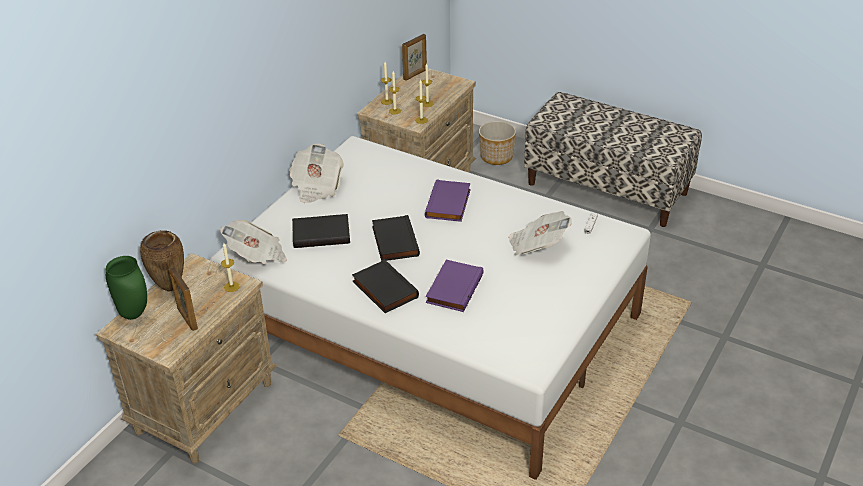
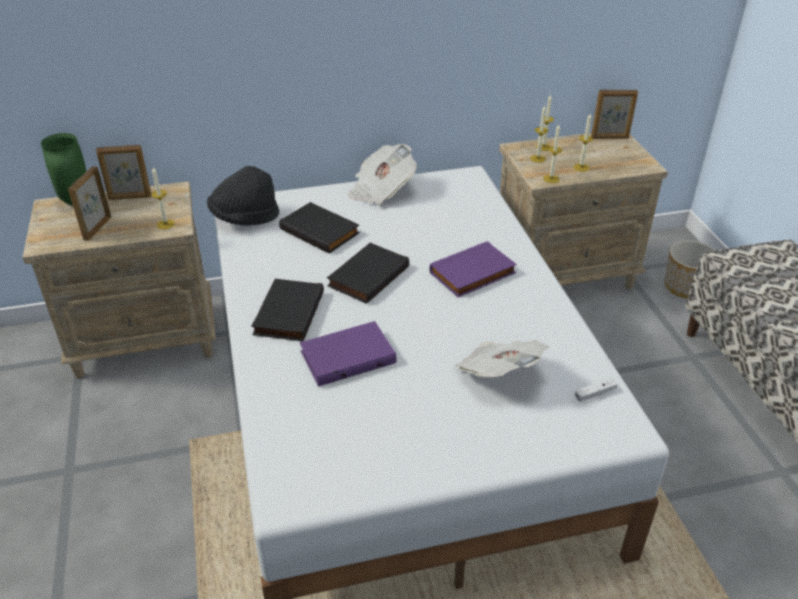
camera: 45 degrees right, 0 degrees up
(170, 287) = (130, 197): brown vase -> picture frame
(257, 256) = (245, 218): newspaper -> black hat

